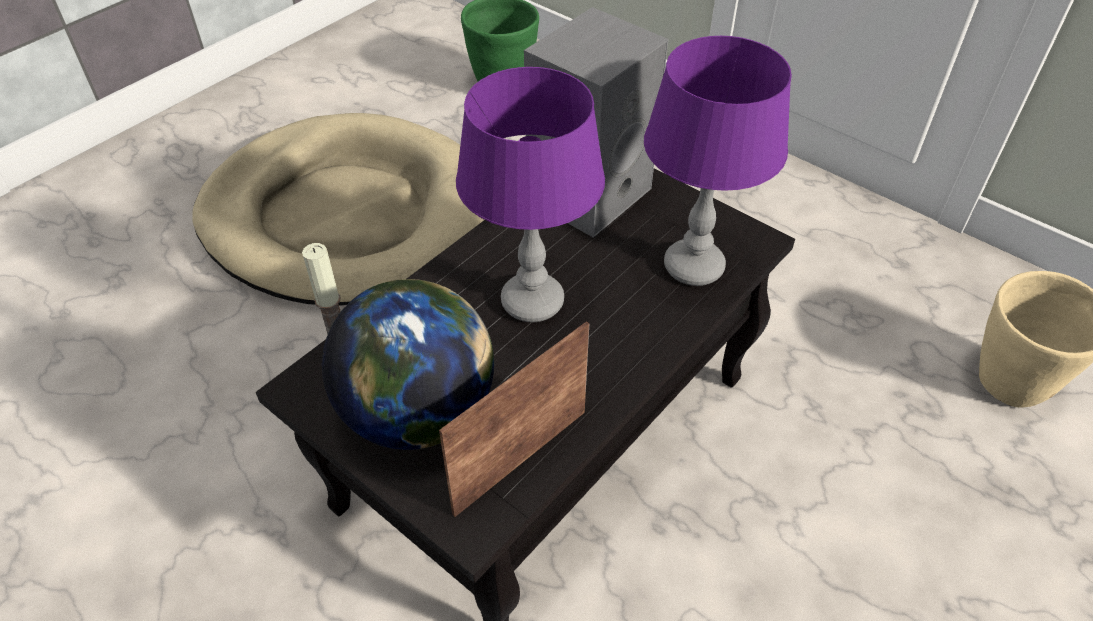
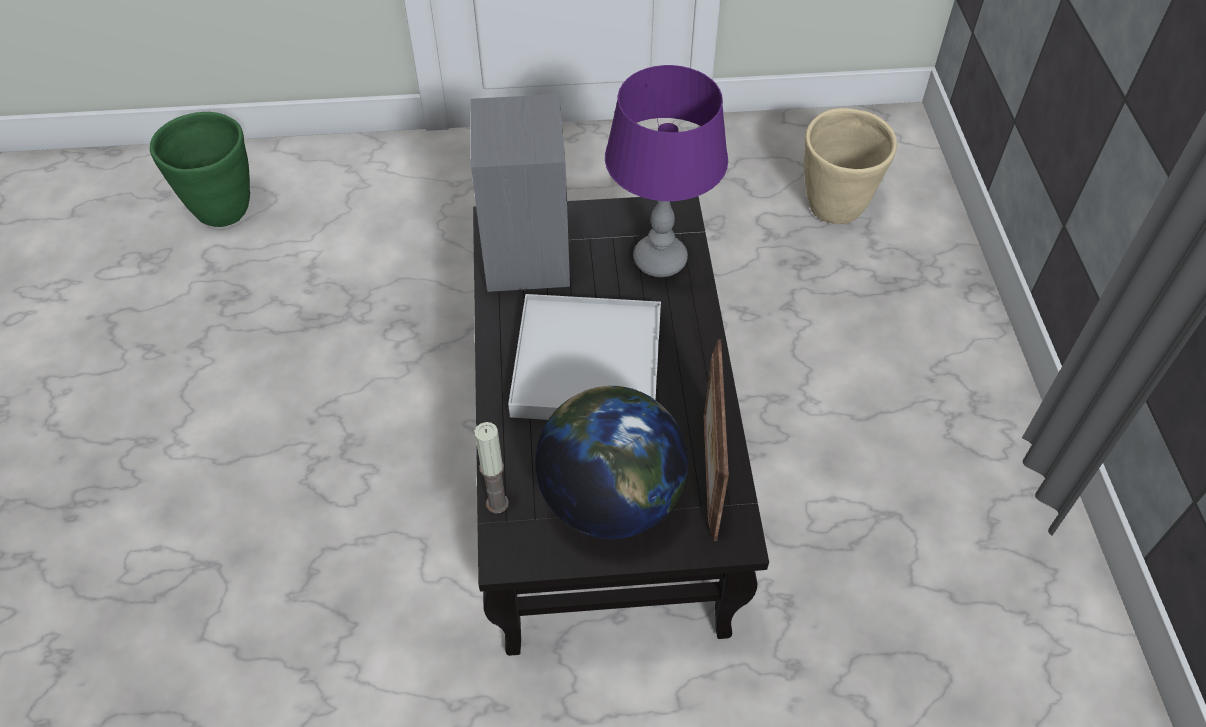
camera: 45 degrees left, 5 degrees up
(346, 216) = (221, 428): beige dog bed -> none
(532, 301) = (587, 364): purple table lamp -> white tray

